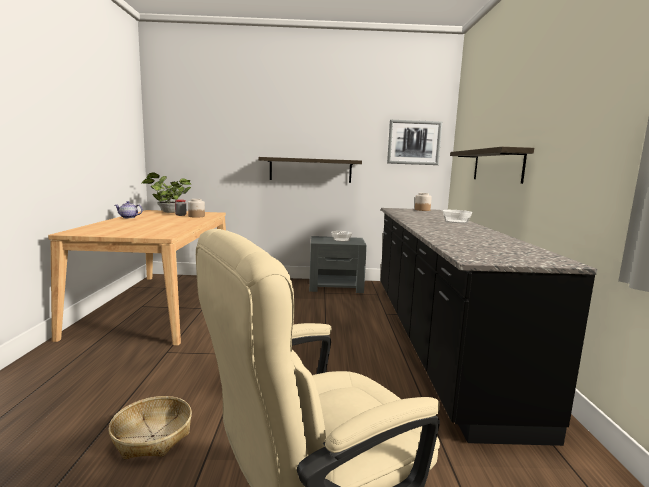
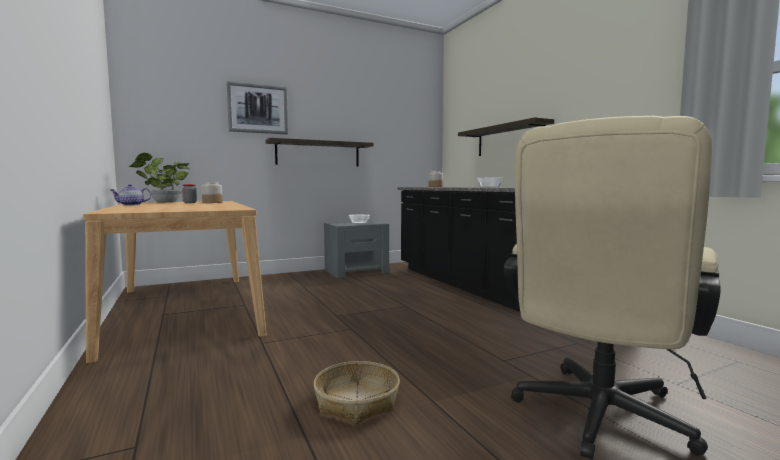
camera: 25 degrees left, 5 degrees down
(414, 142) = (411, 128): picture -> picture (258, 109)

